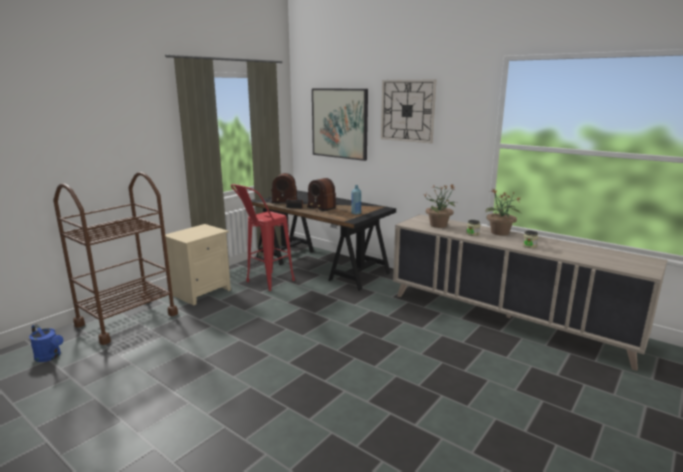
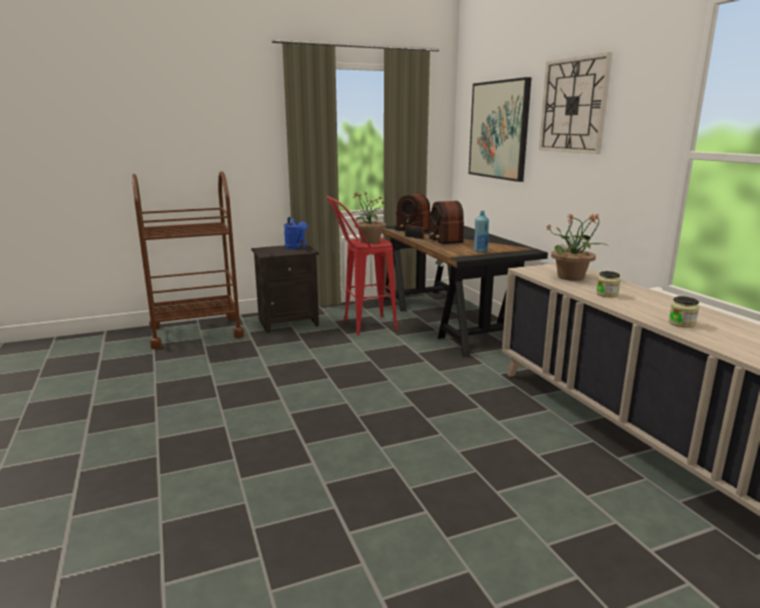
camera: 30 degrees right, 0 degrees up
(50, 357) = (104, 349): blue watering can -> blue watering can (297, 247)
(202, 292) = (289, 322): beige nightstand -> black nightstand
(499, 233) = (658, 299): potted plant -> potted plant (369, 241)

